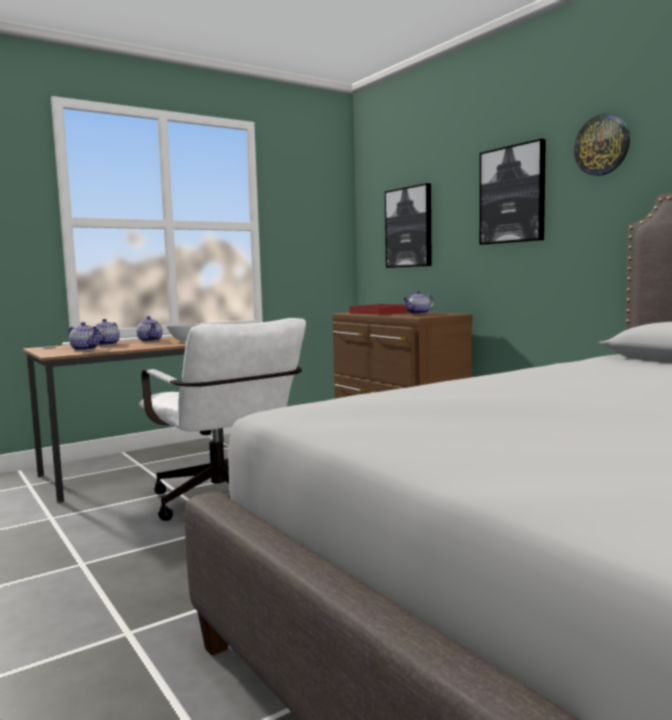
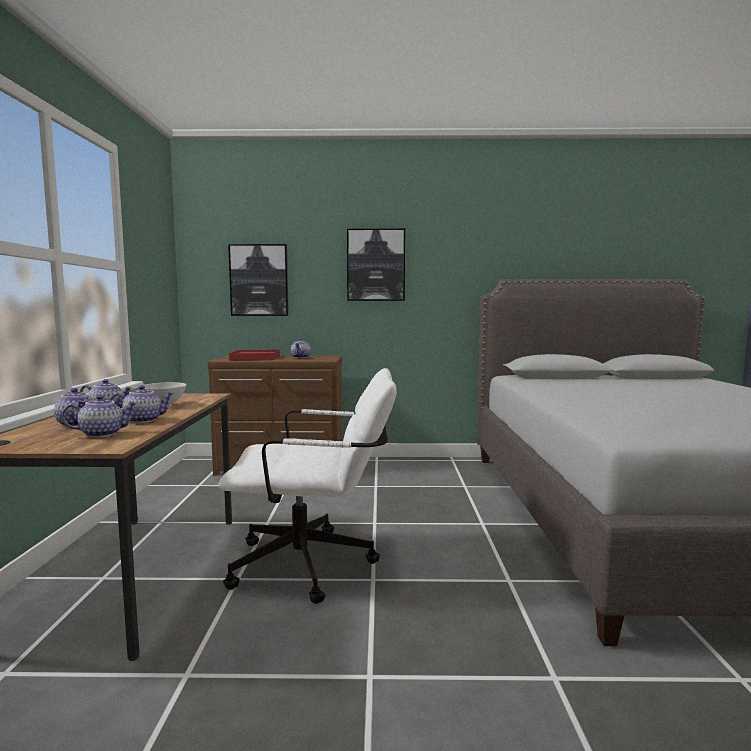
camera: 55 degrees left, 0 degrees up
(133, 346) = (143, 420): none -> teapot
(602, 145) = (449, 241): wall clock -> none

